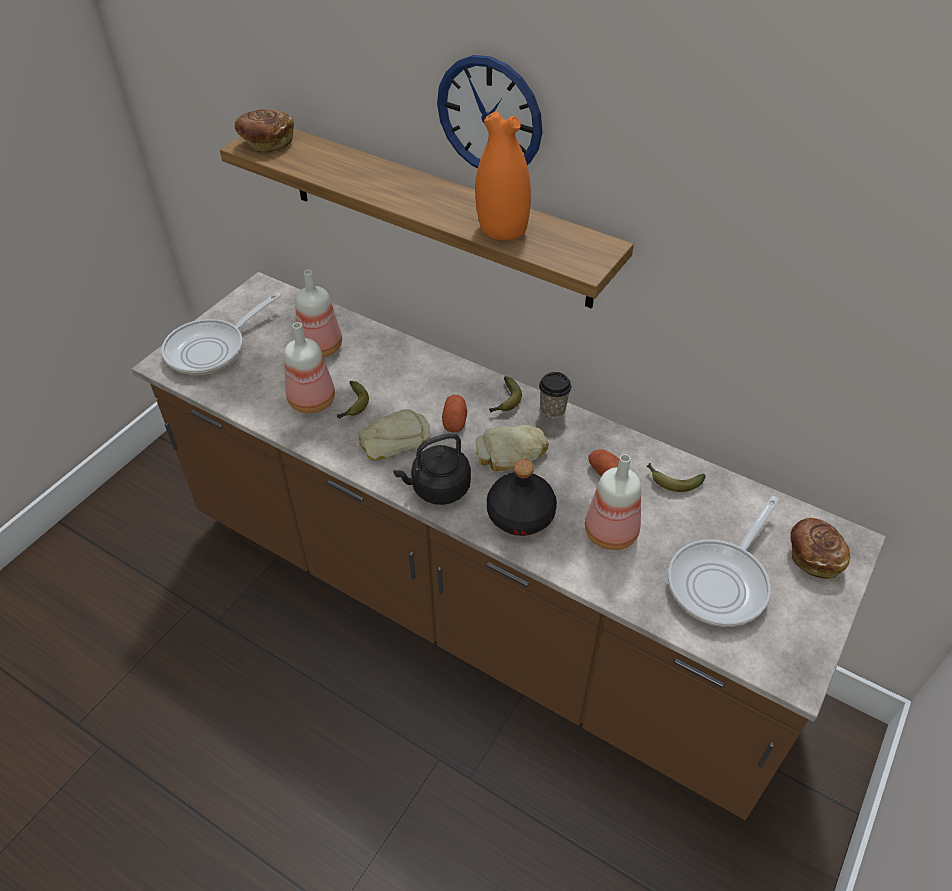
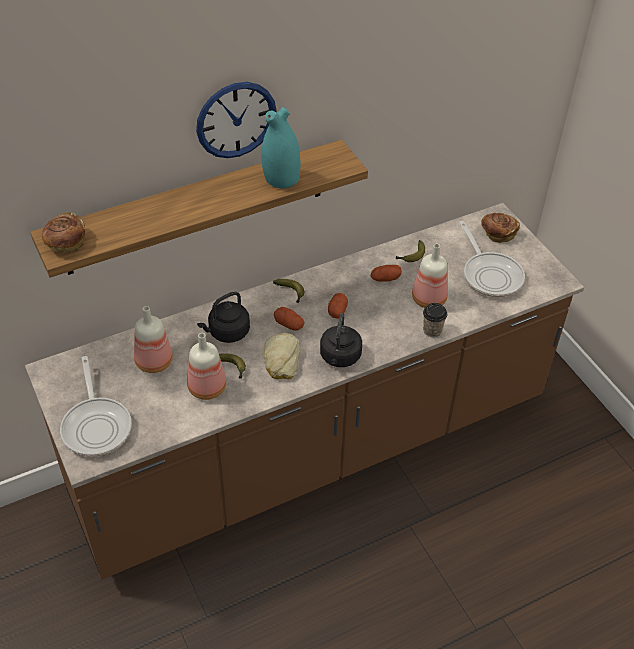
camera: 60 degrees left, 0 degrees up
(402, 379) = (227, 332): none -> black kettle
(502, 228) = (281, 179): orange vase -> turquoise vase
(512, 453) = (337, 310): bread -> potato
(521, 515) = (389, 330): black bottle -> none
(553, 410) = (316, 275): cup -> cup (432, 330)

